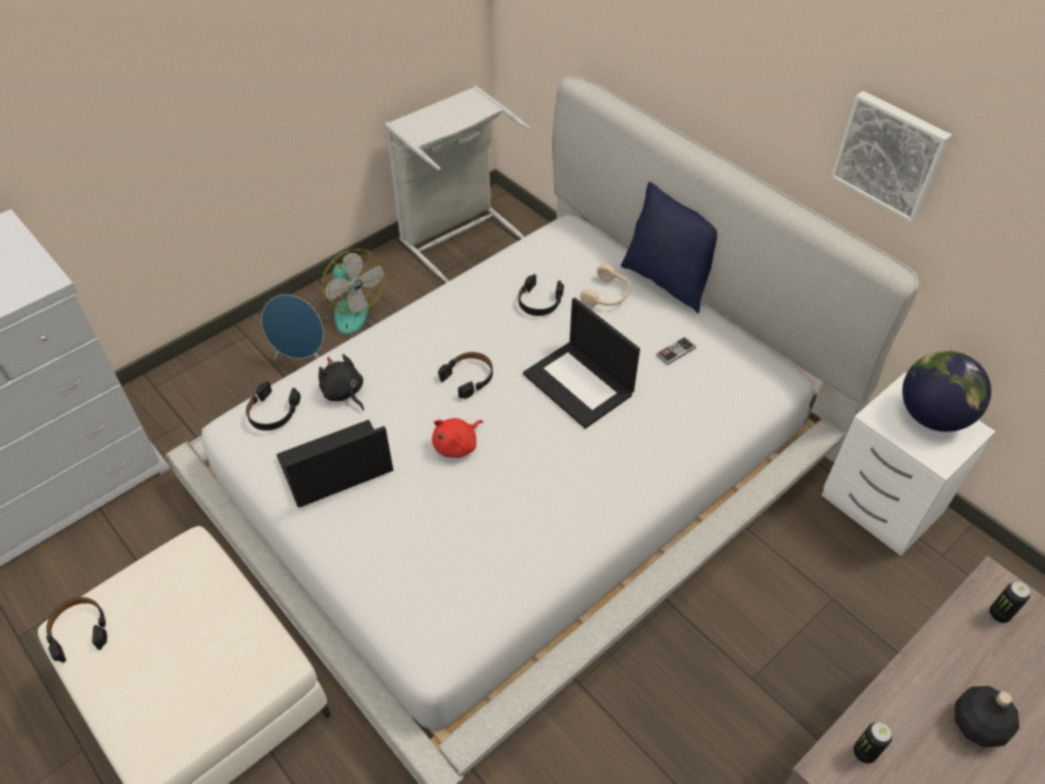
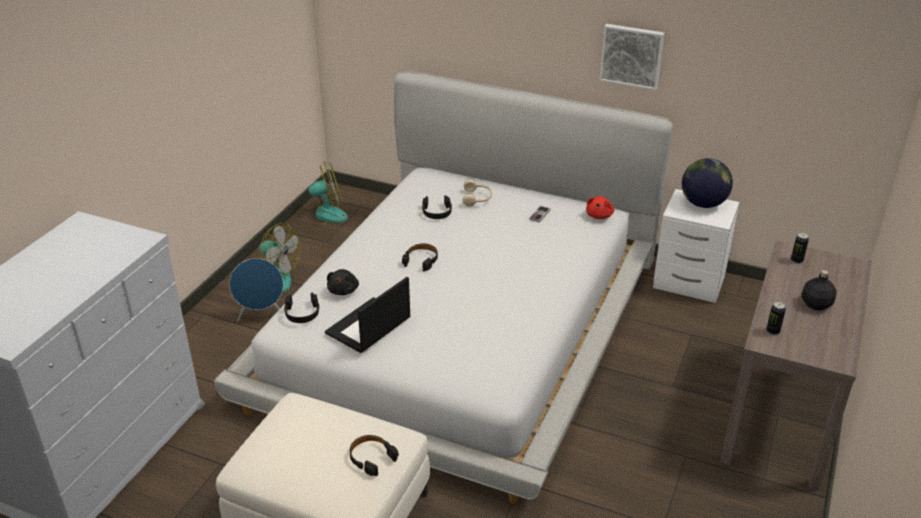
camera: 25 degrees left, 15 degrees down
(79, 631) = (254, 465): black headphones -> black headphones (371, 458)
(344, 393) = (344, 290): black plush toy -> black plush toy turned 105 degrees counterclockwise
(457, 235) = (323, 216): grey laundry basket -> fan
(457, 445) = (441, 294): red plush toy -> red plush toy (599, 215)
(579, 384) = (494, 245): laptop -> none
(667, 281) = (508, 183): blue pillow -> none

